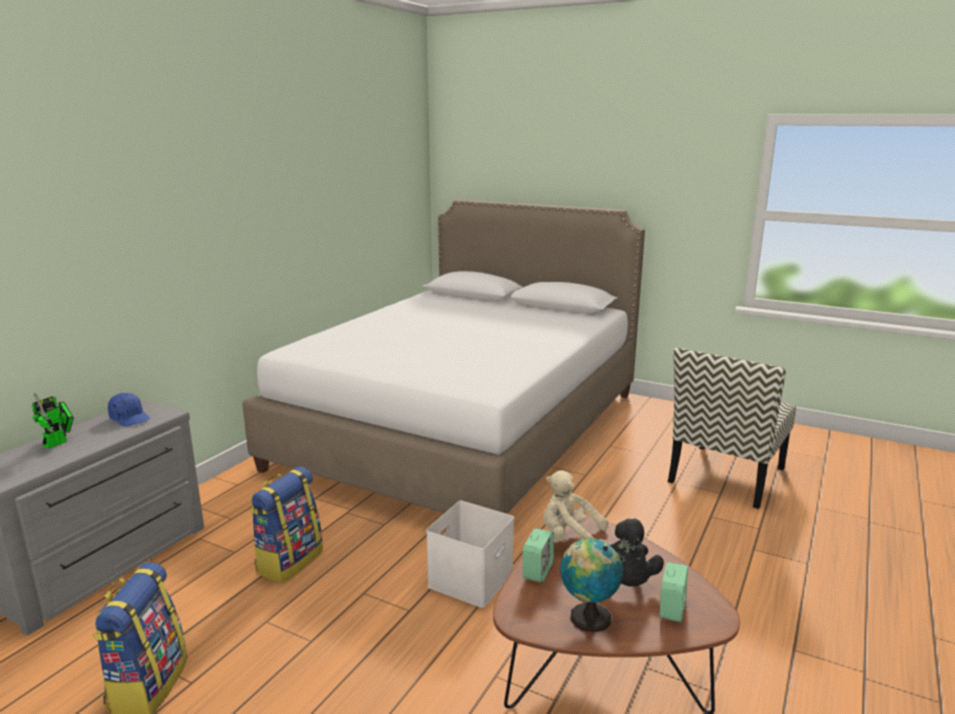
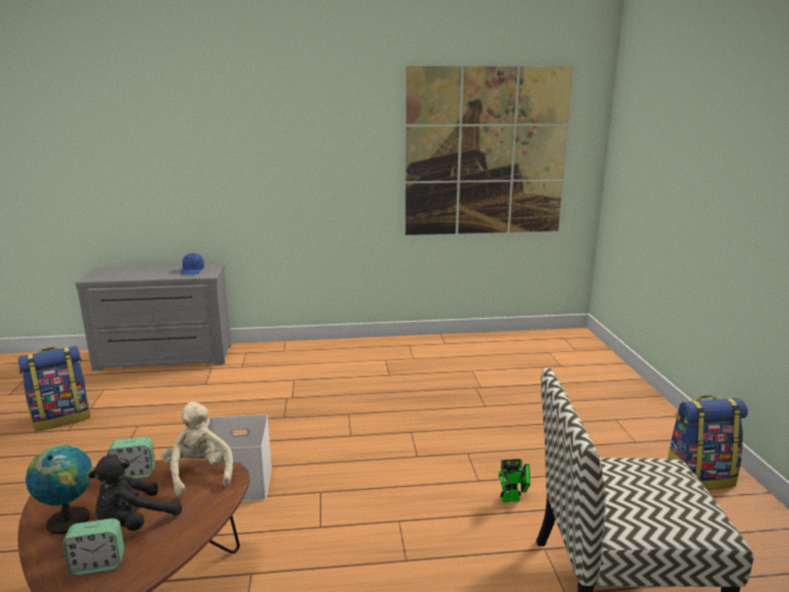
camera: 55 degrees right, 0 degrees up
(58, 442) = (146, 270): toy robot -> toy robot (513, 499)
(289, 561) = (208, 404): backpack -> backpack (698, 478)
(361, 204) = (486, 153): none -> picture
(464, 429) = (475, 389): white bed -> none

